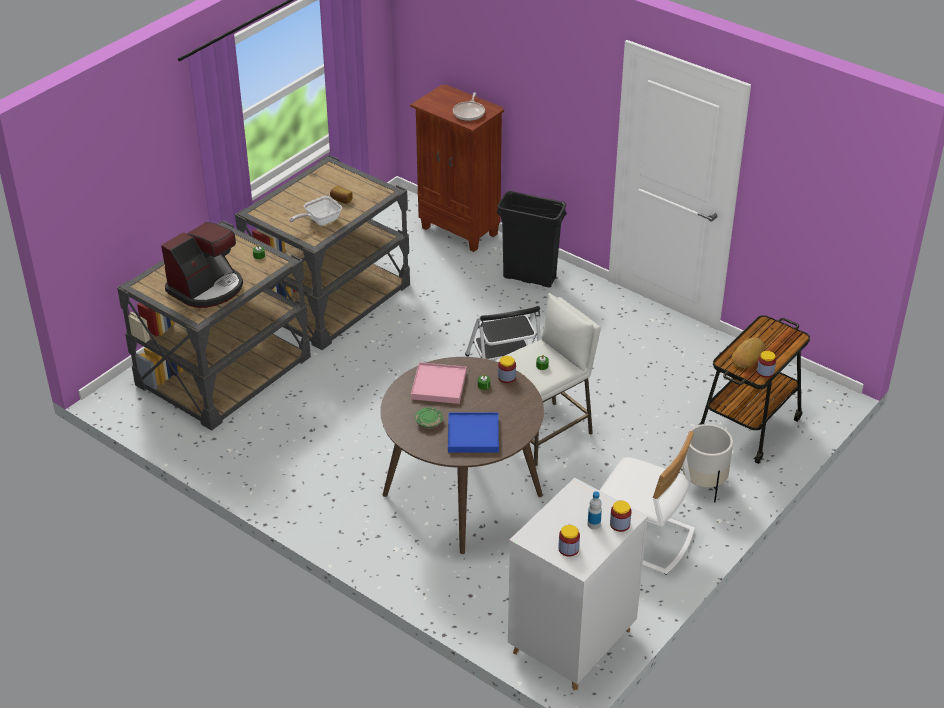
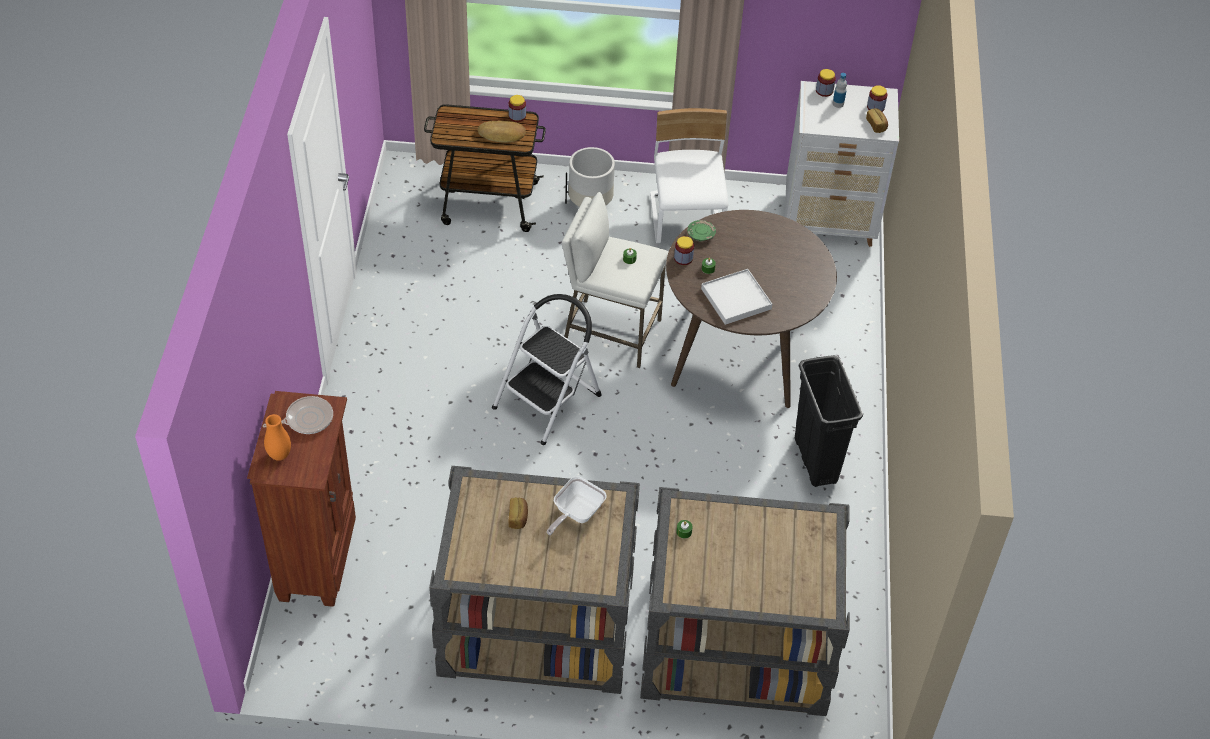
camera: 125 degrees left, 10 degrees up
(207, 288) = (777, 542): coffee machine -> none
(320, 221) = (575, 514): frying pan -> frying pan turned 105 degrees clockwise
(429, 421) = (788, 283): green plate -> green plate (700, 234)
(439, 385) = (736, 299): pink tray -> white tray
(451, 97) = (279, 455): none -> orange vase
(473, 435) = (777, 247): blue tray -> none
(529, 277) = (368, 454): black trash can -> black trash can (816, 460)
(542, 535) = (876, 125): none -> bread

